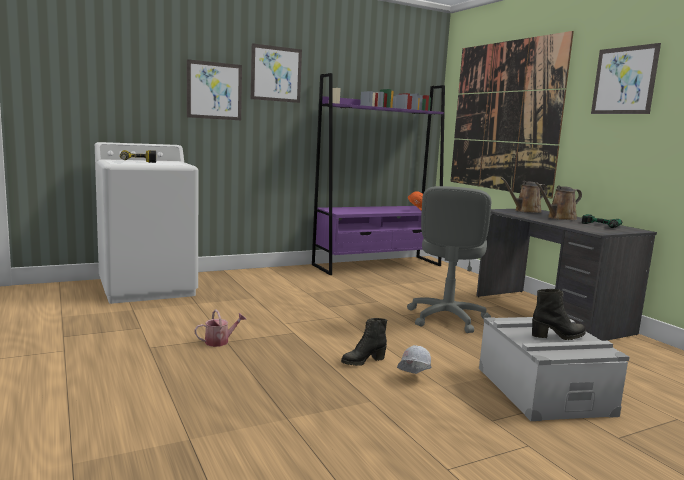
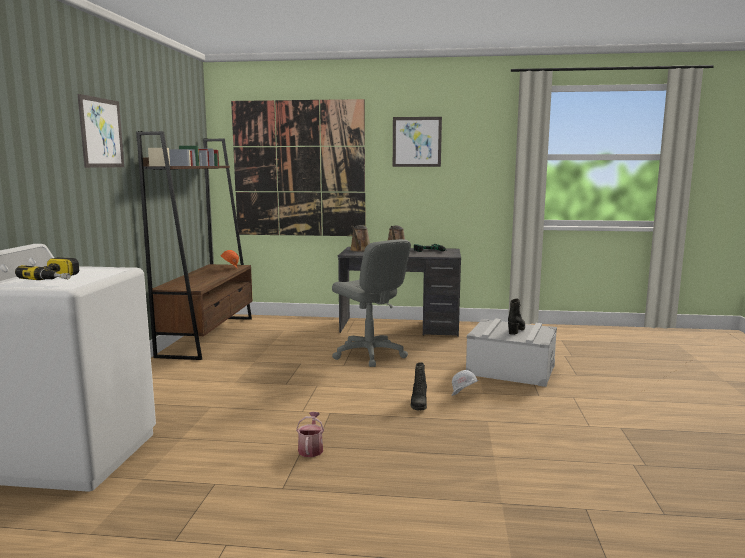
camera: 55 degrees left, 0 degrees up
(214, 90) = (51, 160): picture -> none
(378, 265) = (208, 336): purple bookcase -> brown bookcase

